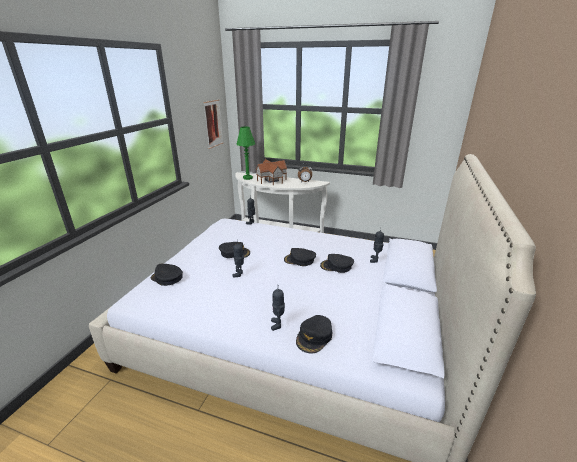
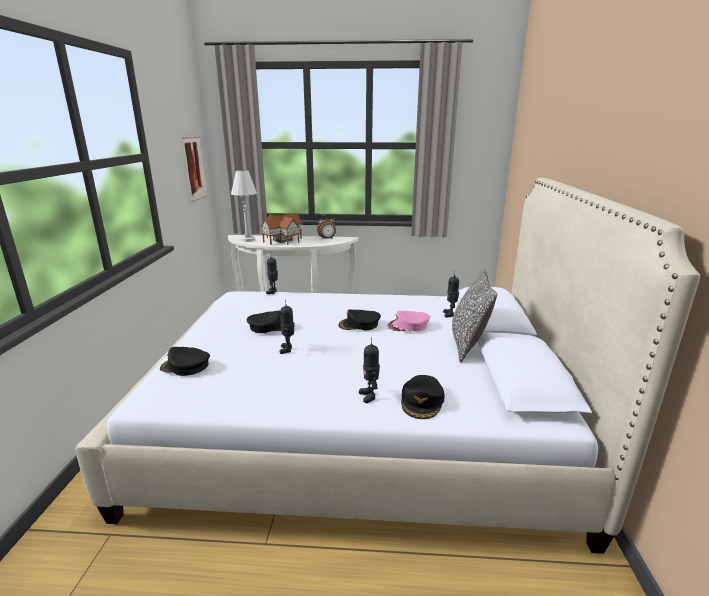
camera: 15 degrees left, 5 degrees down
(247, 178) = (248, 240): green table lamp -> white table lamp
(336, 266) = (408, 326): black cap -> pink cap
(376, 291) = (468, 344): none -> pillow

